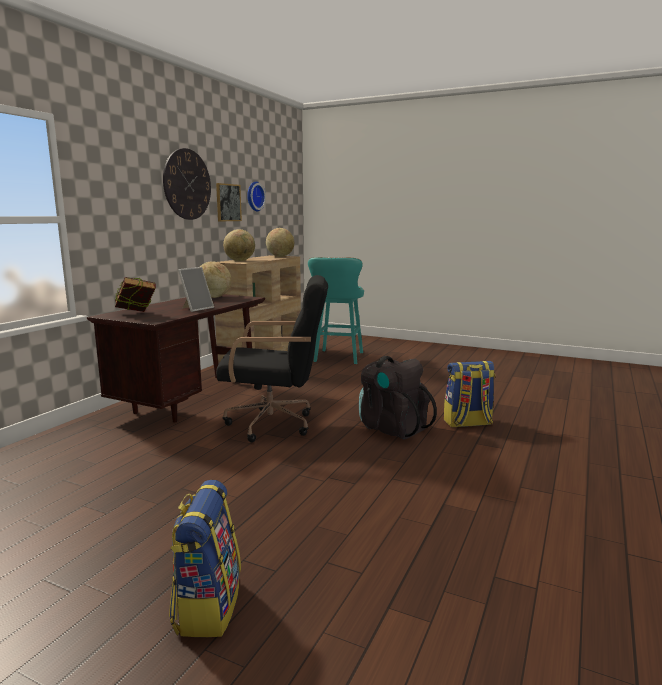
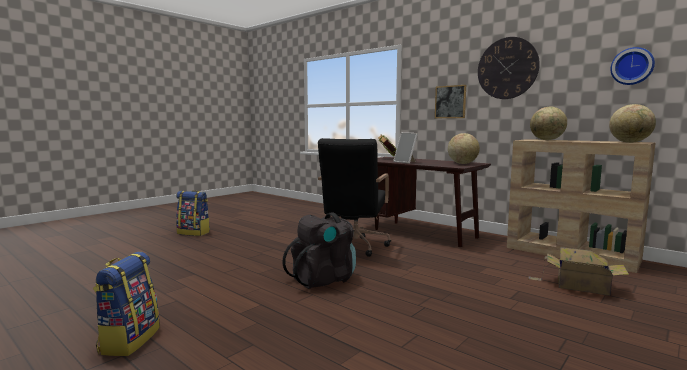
camera: 105 degrees right, 5 degrees down
(228, 202) = (571, 79): picture -> picture (450, 102)
(337, 358) = (579, 286): turquoise stool -> cardboard box
(467, 423) = (309, 312): backpack -> backpack (129, 340)

